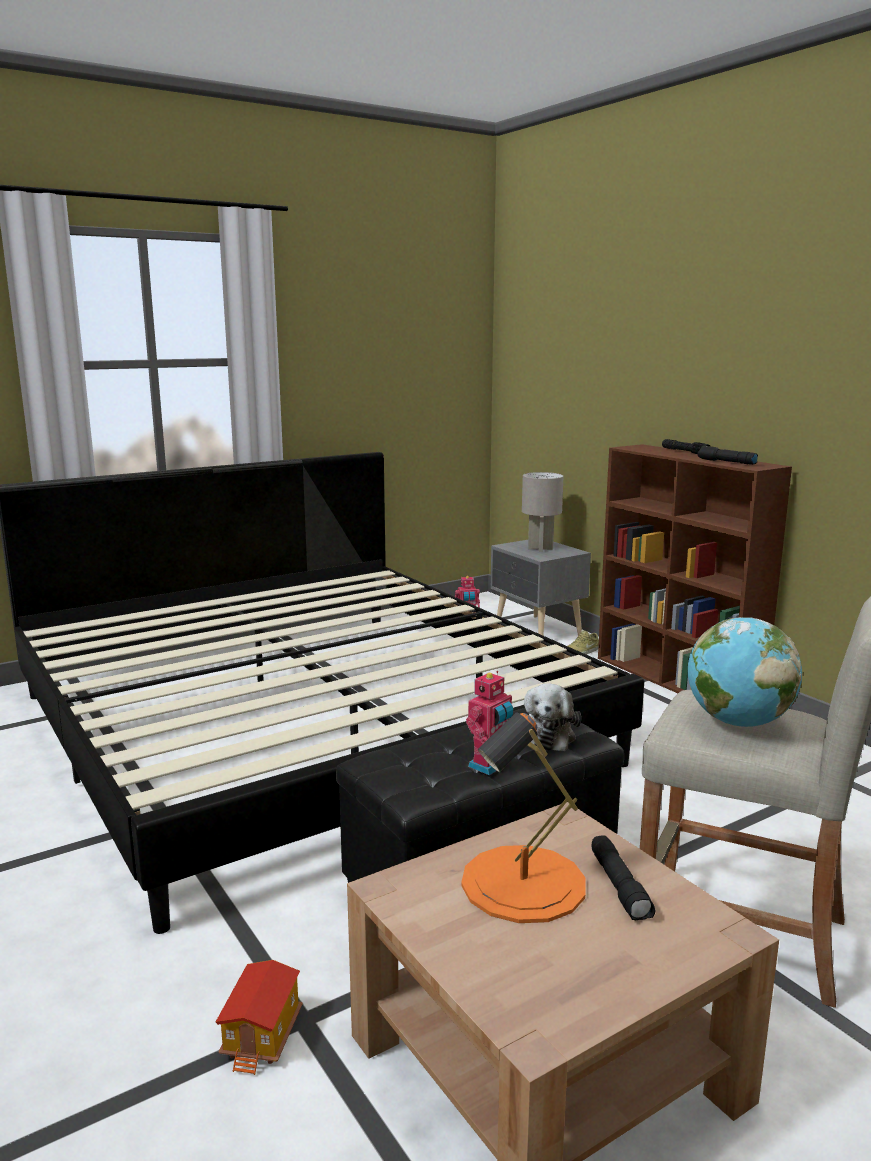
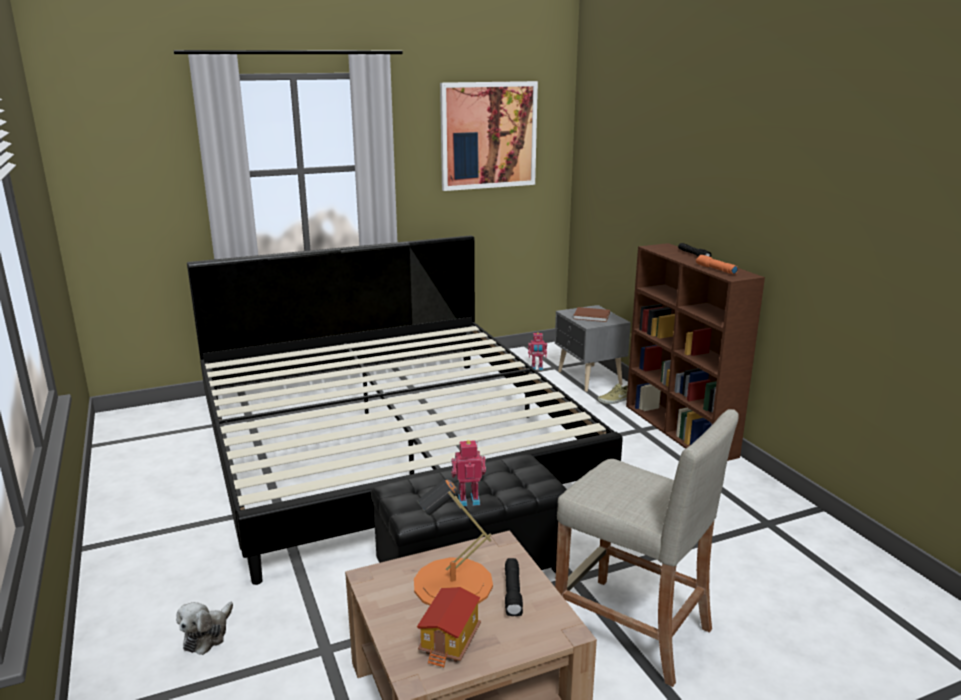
camera: 10 degrees right, 5 degrees up
(263, 1036) = (299, 656): toy house -> toy house (451, 641)
(393, 325) = (488, 135): none -> picture
(490, 766) = (468, 499): toy robot -> toy robot turned 150 degrees counterclockwise
(540, 548) = (592, 316): grey table lamp -> brown book
(547, 735) = (519, 479): plush toy -> plush toy (207, 635)
(726, 462) = (715, 269): black flashlight -> orange flashlight
(737, 722) = (626, 489): globe -> none

